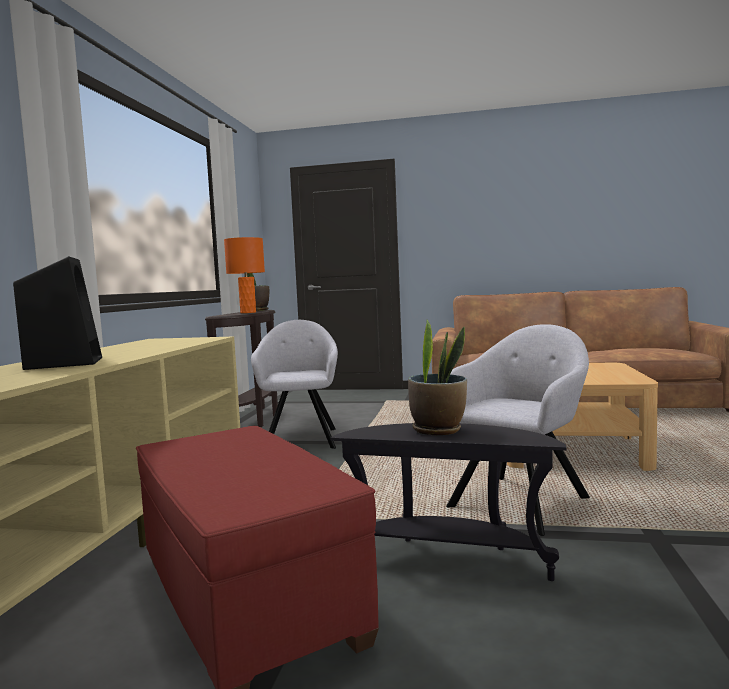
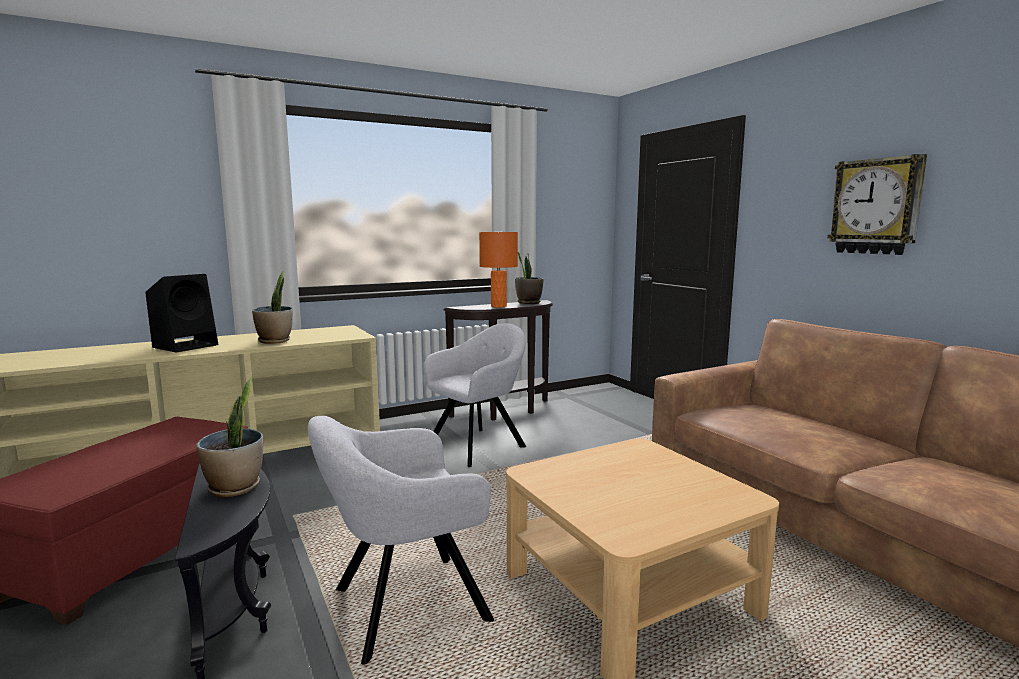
camera: 50 degrees right, 5 degrees up
(151, 348) = (275, 341): none -> potted plant
(499, 220) = (876, 206): none -> wall clock
(521, 500) = (404, 607): grey armchair -> grey armchair turned 150 degrees clockwise

